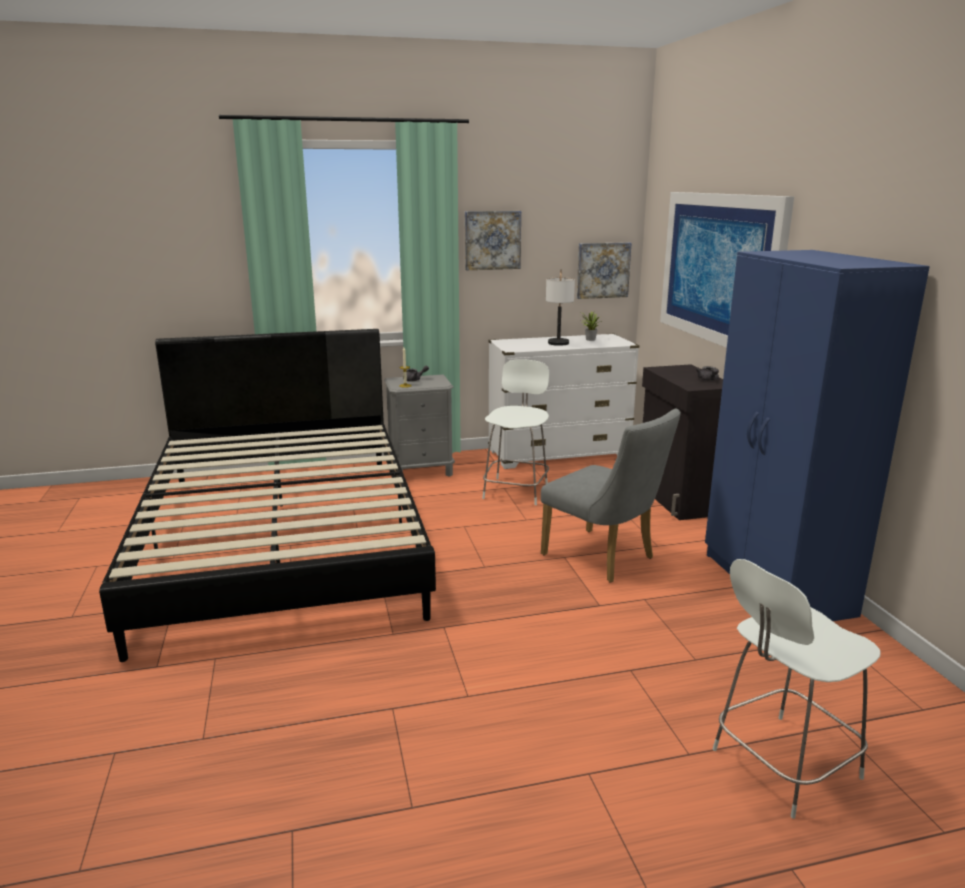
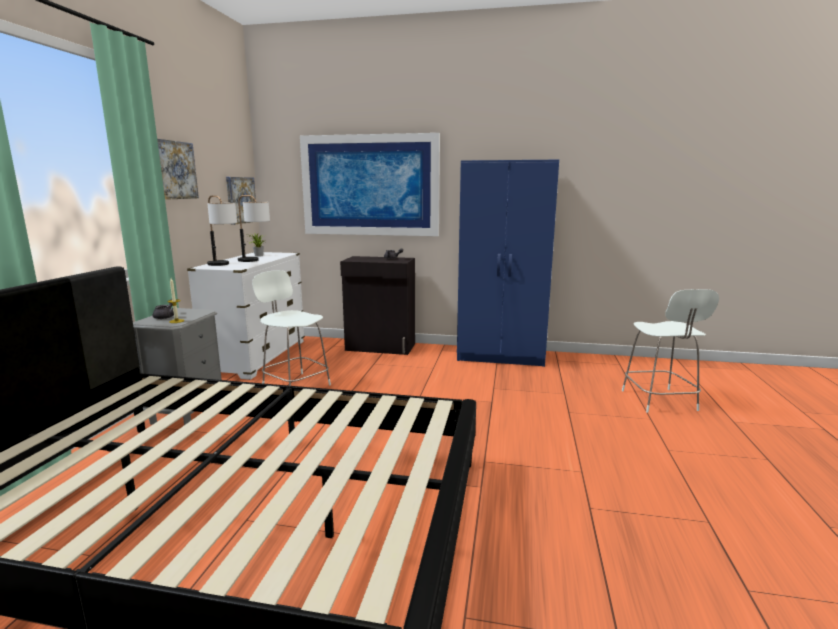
camera: 65 degrees left, 5 degrees down
(520, 343) = (223, 265): none -> table lamp
(604, 559) = (435, 385): grey chair -> none

